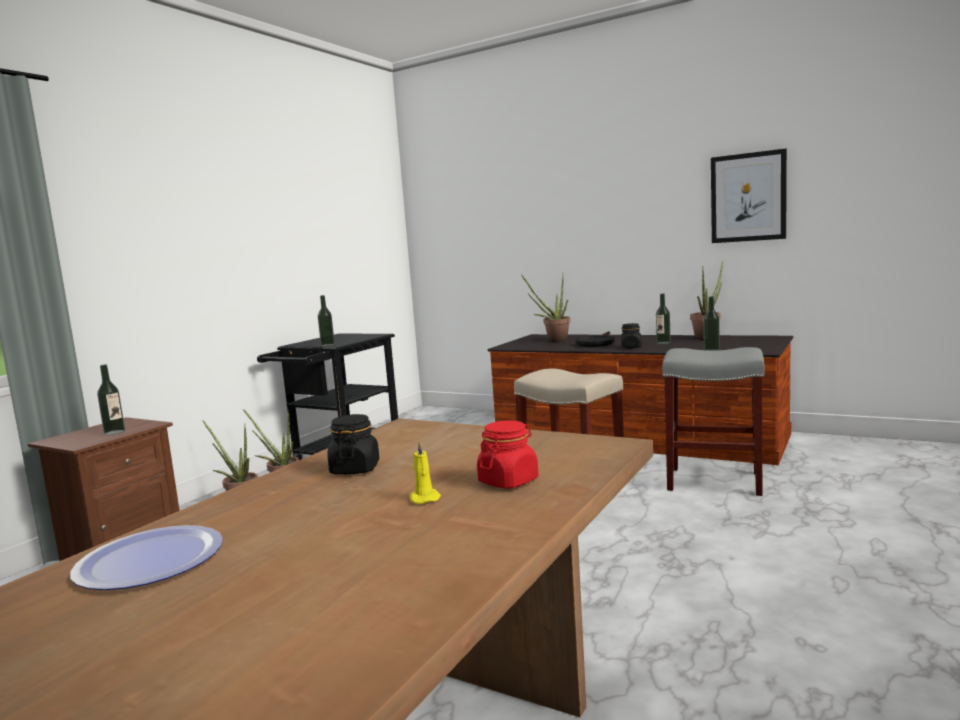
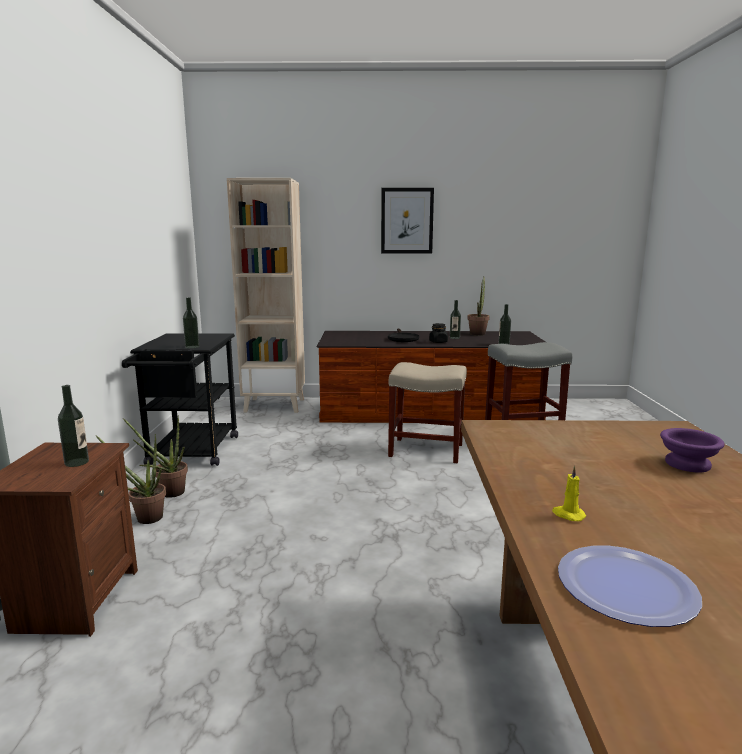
camera: 30 degrees left, 5 degrees up
(355, 469) = (556, 471): black jar -> none
(424, 498) = (673, 487): yellow candle -> yellow candle (568, 515)
(474, 418) = (275, 405): none -> beige bookcase
(508, 481) = (689, 465): red jar -> purple bowl
(553, 341) = (362, 337): potted plant -> none
(748, 197) = (504, 229): picture -> picture (407, 221)

